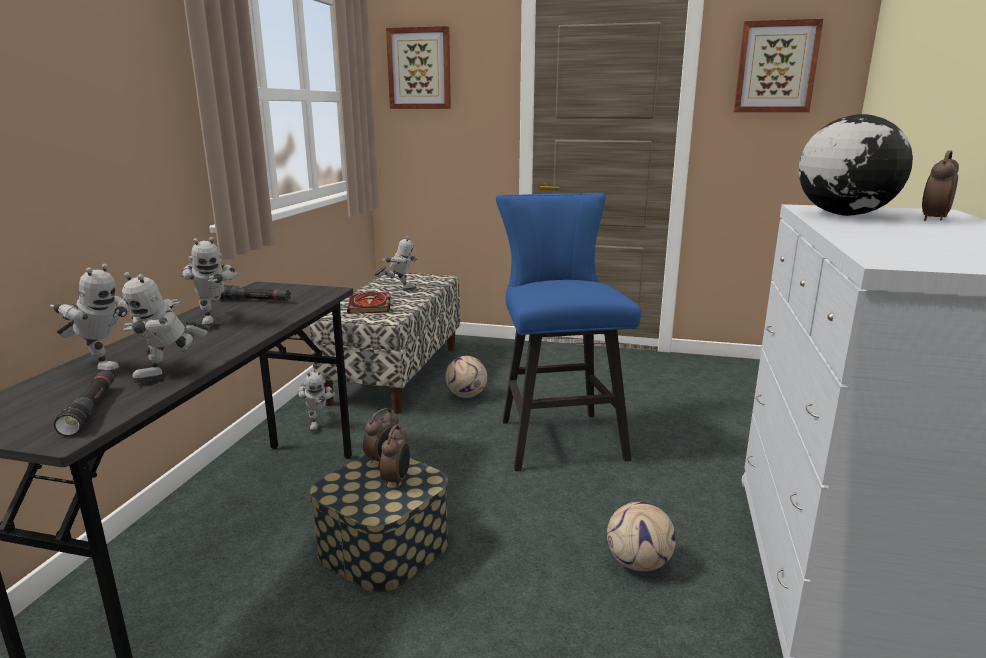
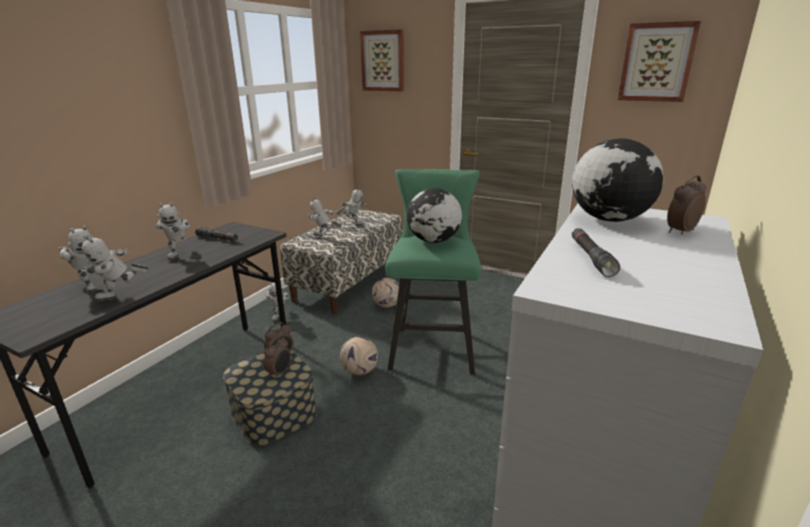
camera: 15 degrees right, 5 degrees up
(90, 409) = (59, 318): black flashlight -> black flashlight (591, 257)
(370, 306) = (324, 237): book -> toy robot
(557, 435) = (433, 346): blue stool -> green stool
(566, 284) = (433, 241): none -> globe
(639, 564) = (434, 458): football -> football (360, 371)

